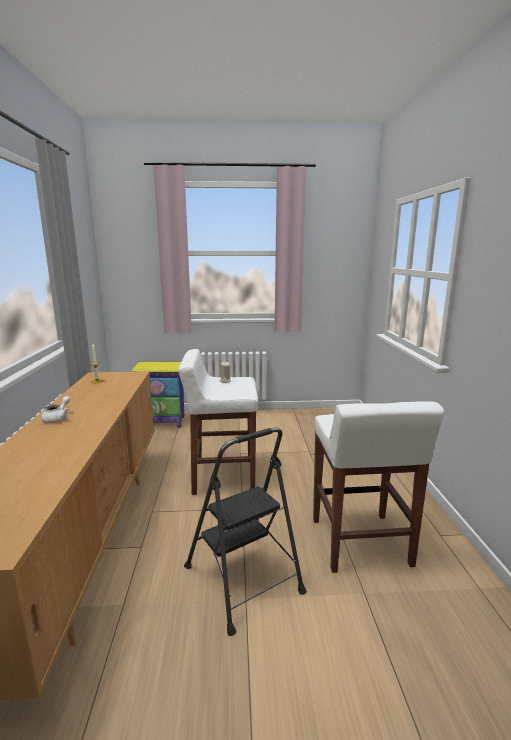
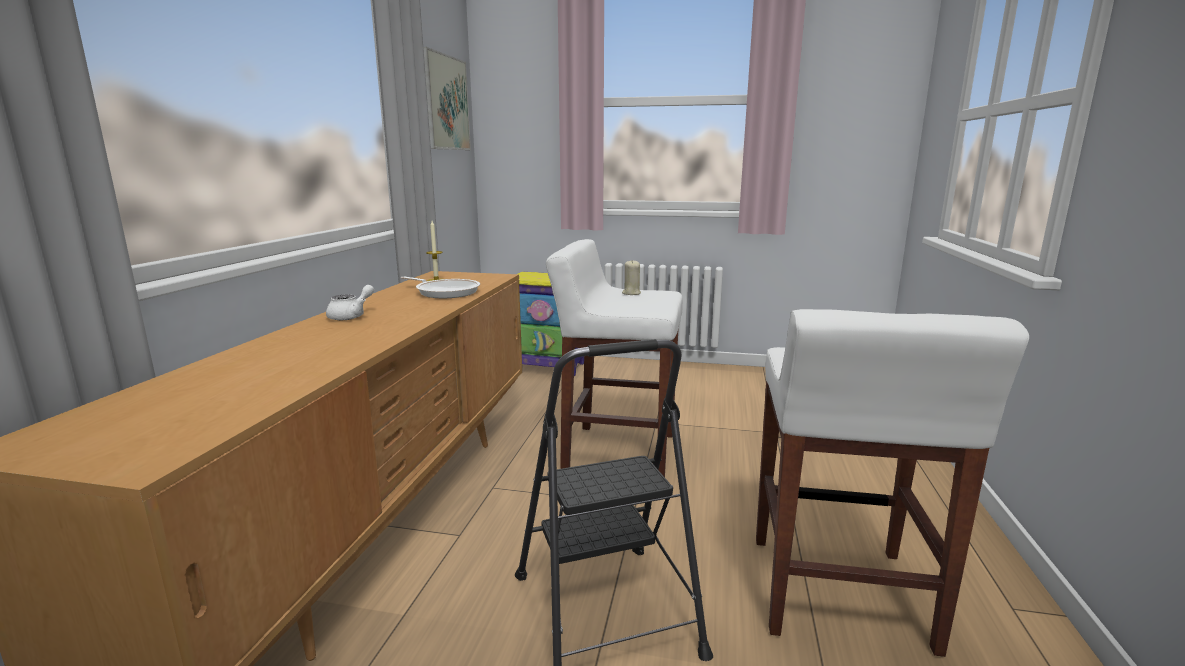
camera: 15 degrees right, 0 degrees up
(83, 256) = (446, 103): none -> picture
(109, 391) = (445, 292): none -> frying pan

